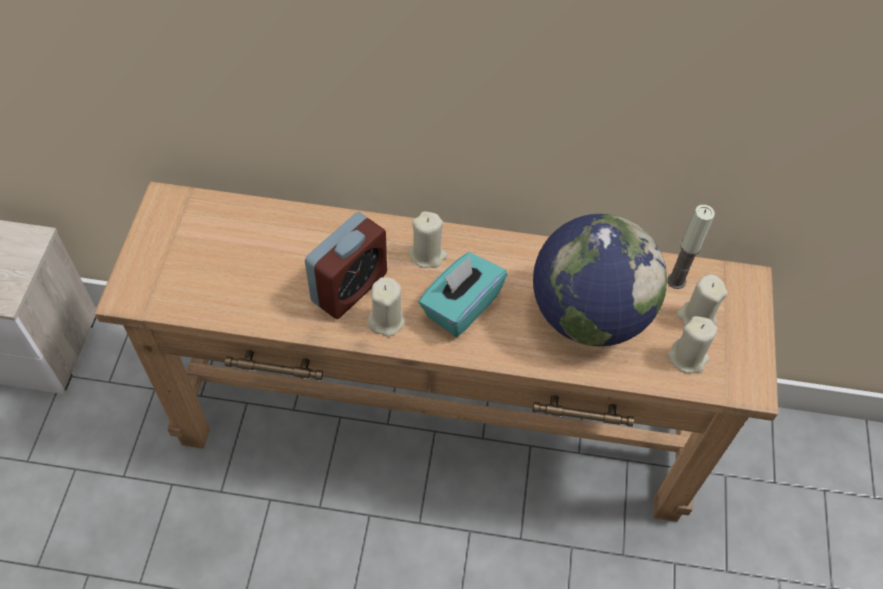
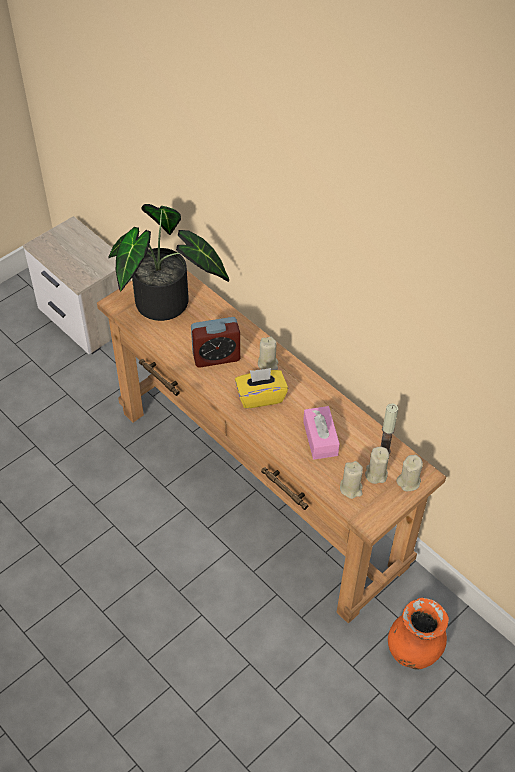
camera: 40 degrees right, 5 degrees down
(210, 257) = (166, 306): none -> potted plant
(386, 320) = (219, 381): beige candle -> beige candle (408, 482)
(460, 307) = (260, 396): turquoise tissue box -> yellow tissue box
(588, 315) = (320, 438): globe -> pink tissue box
(767, 499) = (414, 649): none -> orange vase

